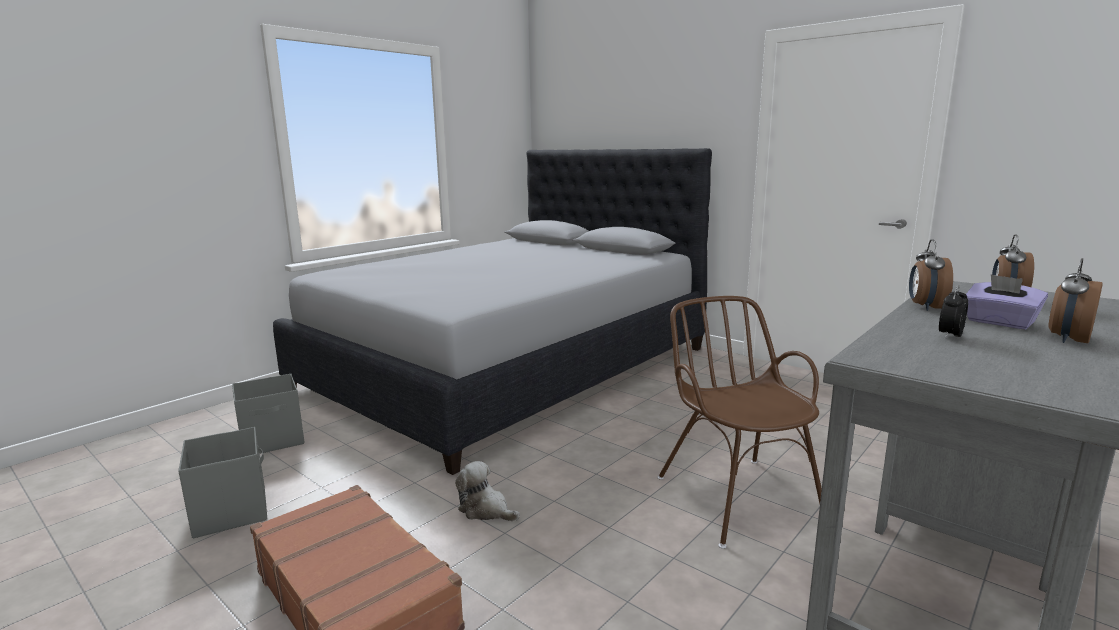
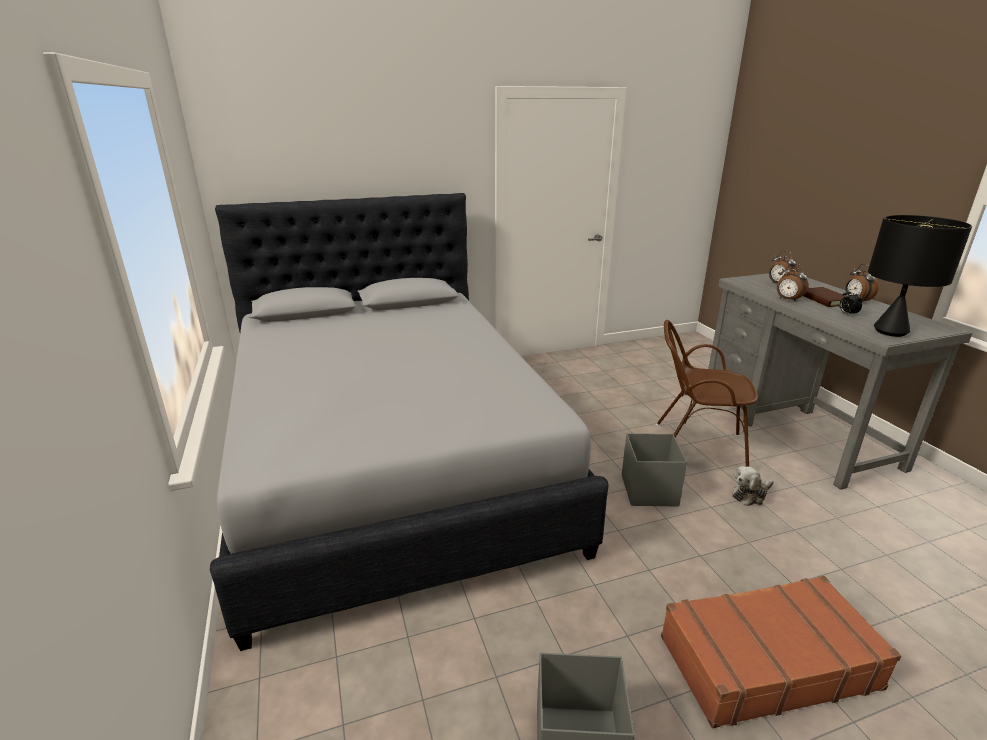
camera: 60 degrees left, 10 degrees up
(273, 440) = (408, 685): grey storage box -> grey storage box (649, 490)
(486, 510) = (663, 555): plush toy -> plush toy (750, 495)
(917, 361) = (890, 332): none -> black table lamp
(999, 322) = (823, 299): purple tissue box -> brown book

